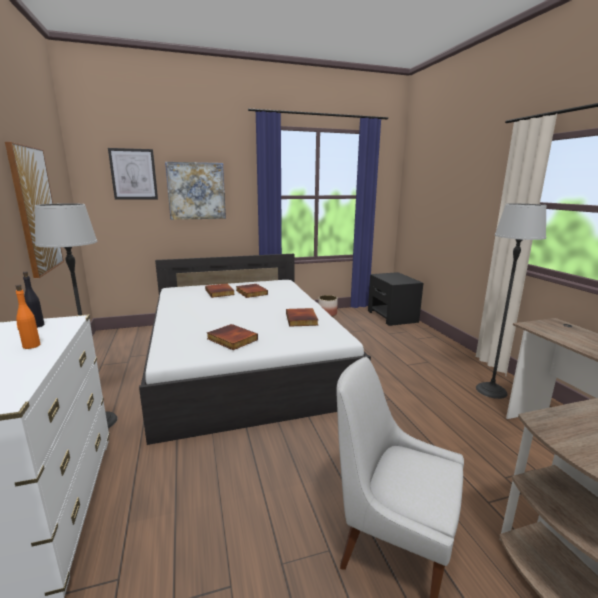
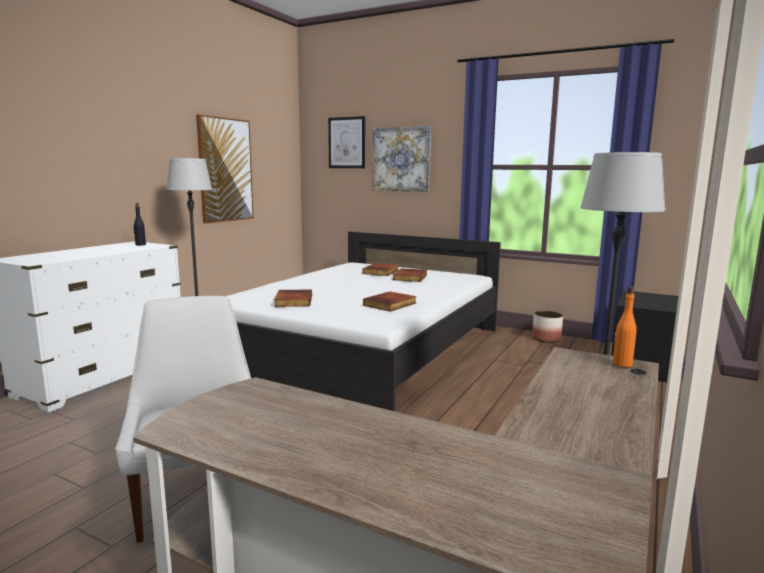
camera: 45 degrees right, 5 degrees down
(31, 346) = (109, 250): orange bottle -> orange bottle (622, 364)

